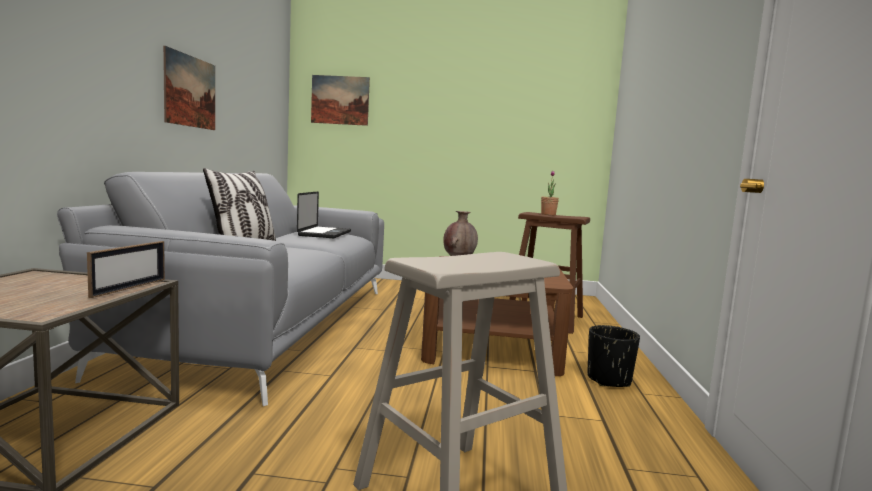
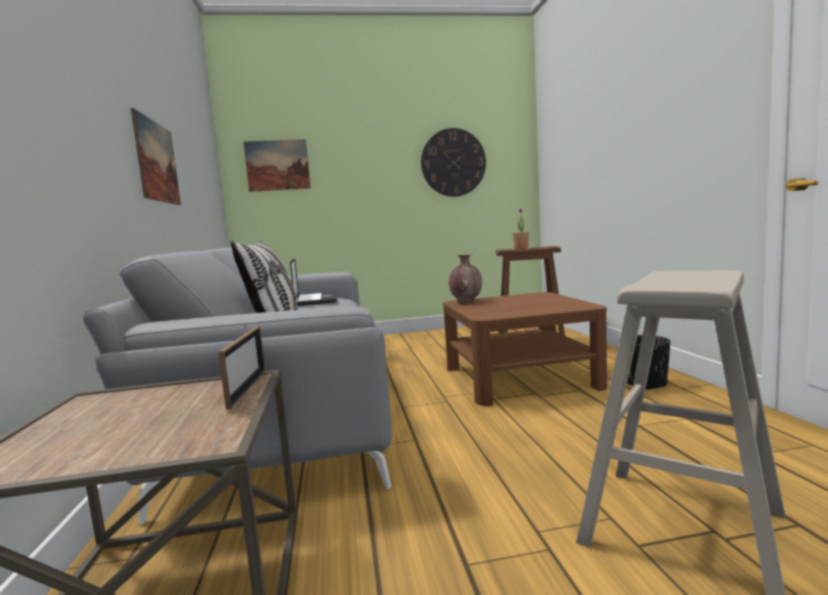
camera: 15 degrees left, 0 degrees up
(516, 114) = (453, 162): none -> wall clock

